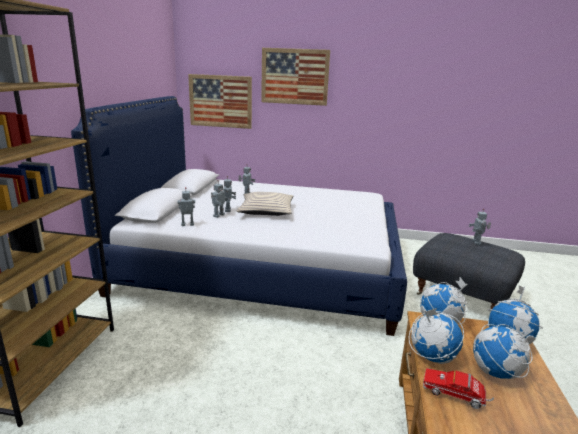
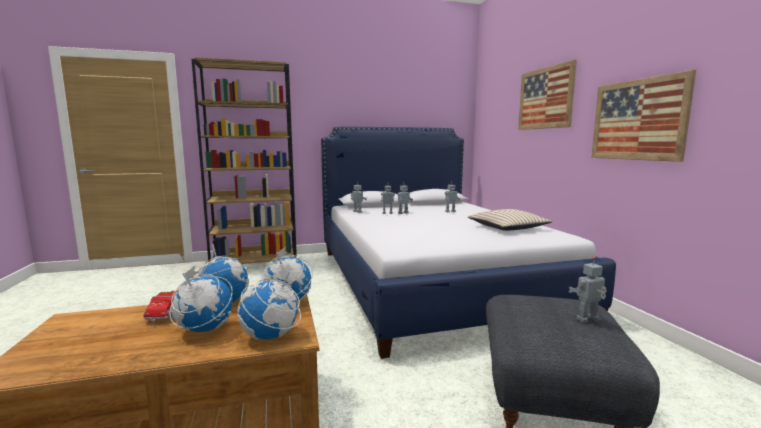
camera: 65 degrees right, 10 degrees down
(220, 101) = (495, 132): picture -> picture (637, 120)
(266, 211) = (421, 218): beige pillow -> beige pillow (507, 227)

